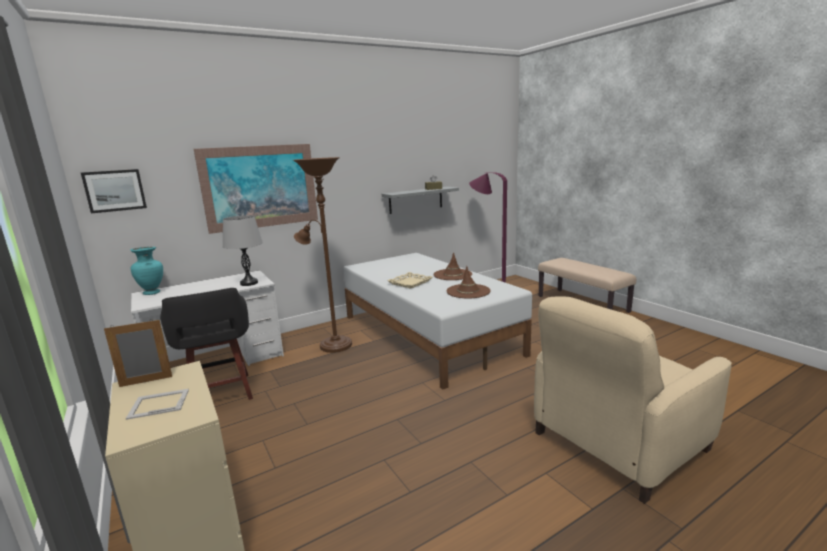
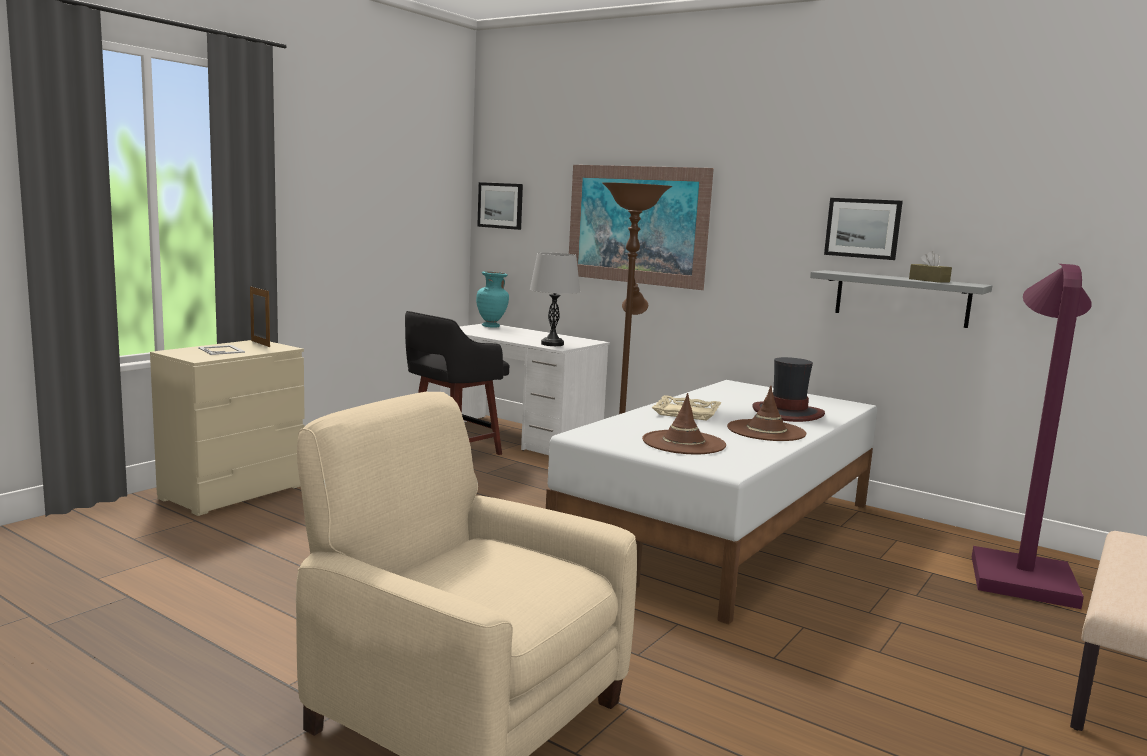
camera: 65 degrees right, 5 degrees down
(395, 169) = (863, 228): none -> picture
(422, 266) = (787, 413): none -> hat

